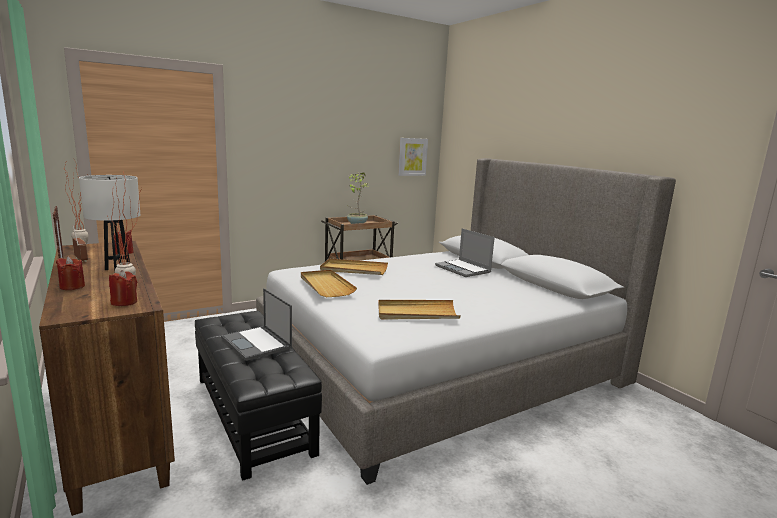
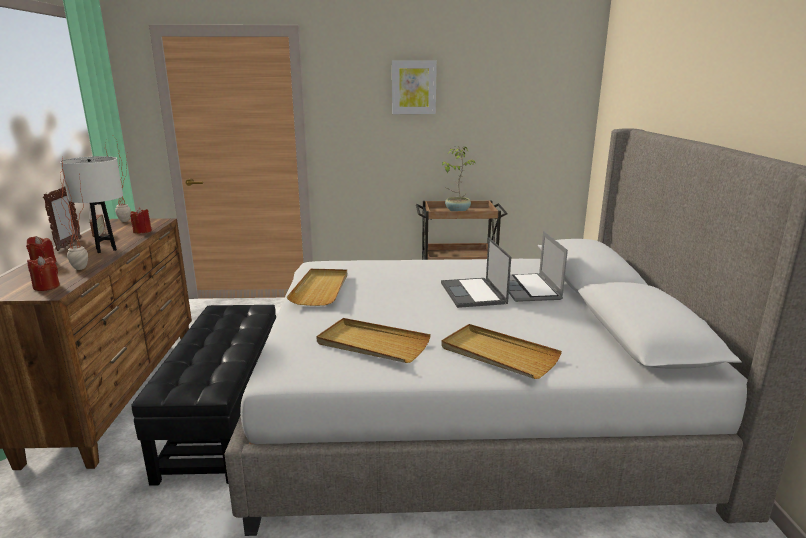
camera: 30 degrees right, 5 degrees up
(257, 343) = (220, 343): laptop -> laptop (473, 293)
(354, 269) = (381, 272): beige tray -> beige tray (498, 354)
(412, 157) = (550, 124): picture -> picture (413, 87)

